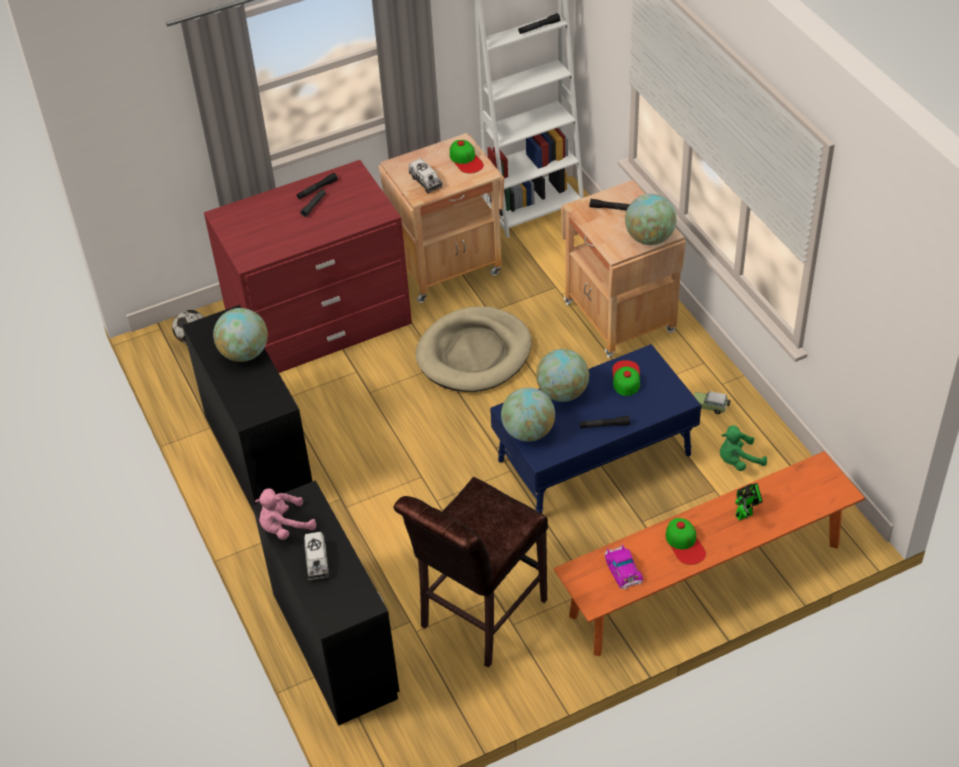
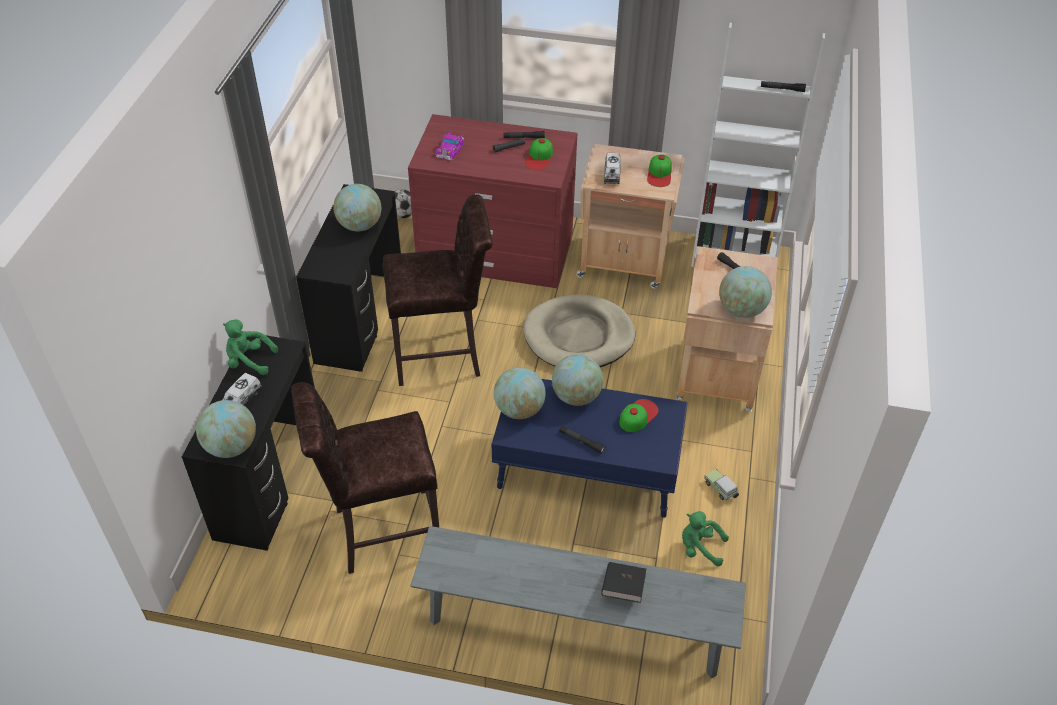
camera: 35 degrees right, 0 degrees up
(284, 527) = (249, 361): pink plush toy -> green plush toy
(356, 602) = (231, 446): none -> globe
(372, 442) = (442, 355): none -> brown stool
(623, 569) = (479, 563): toy car -> toy car (450, 149)
(685, 544) = (547, 578): cap -> cap (539, 157)
(706, 580) = (575, 625): orange bench -> grey bench
(746, 513) = (623, 589): toy robot -> black book

